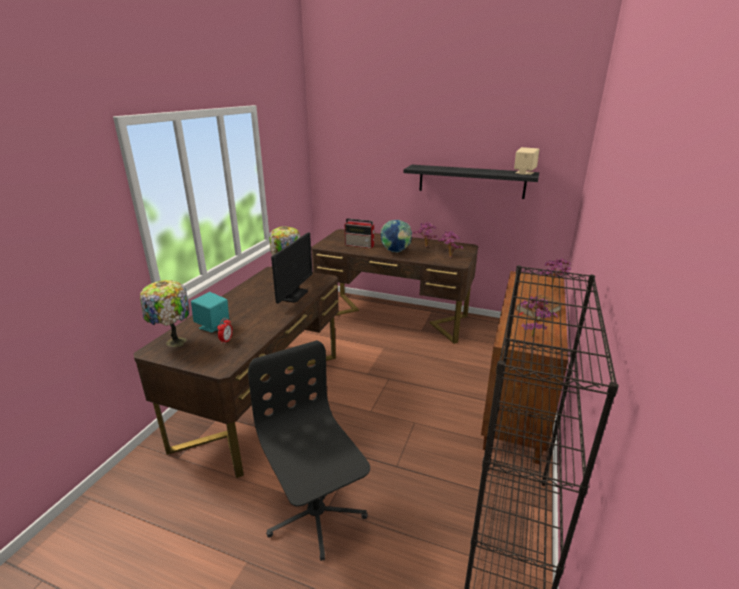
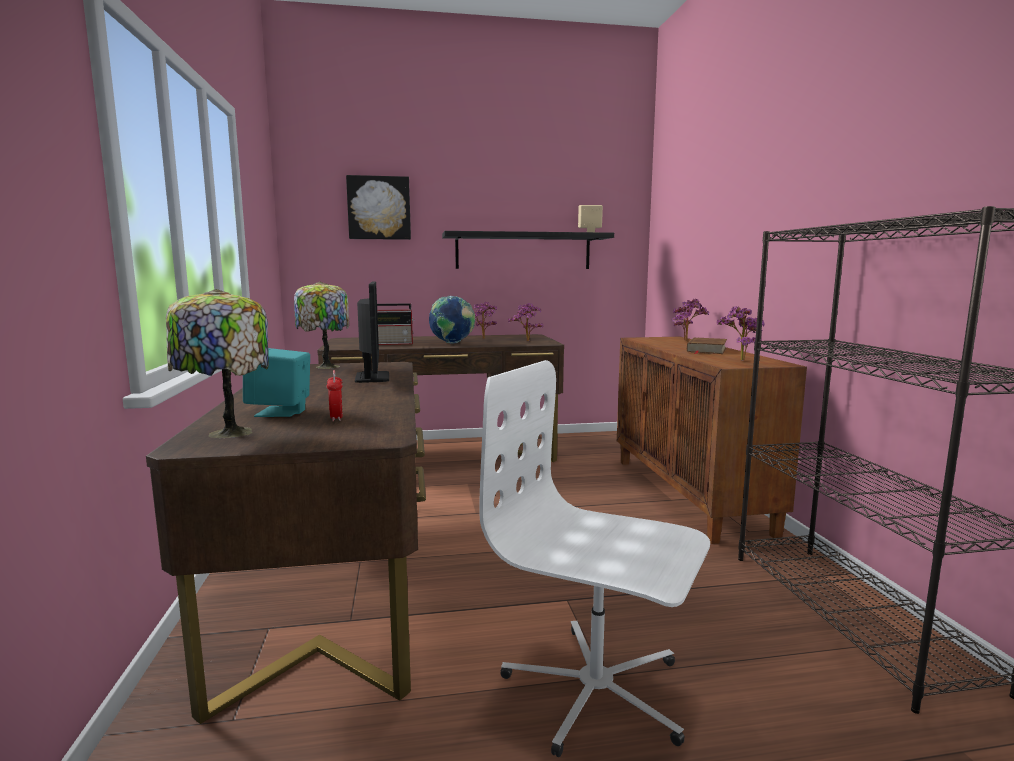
camera: 30 degrees left, 15 degrees down
(316, 514) = (595, 691): black office chair -> white office chair
(370, 144) = (379, 208): none -> picture

